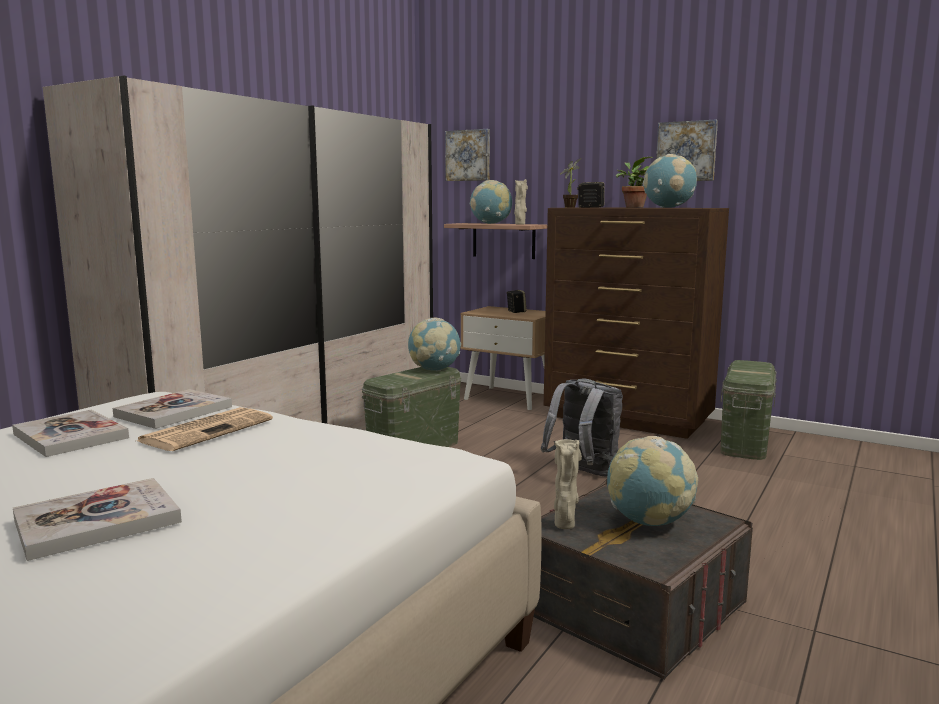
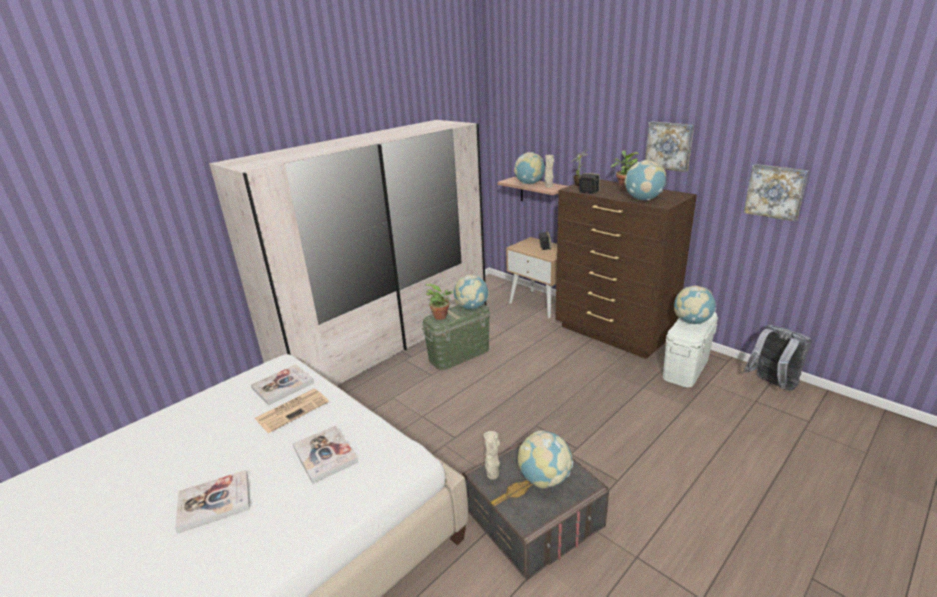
camera: 15 degrees right, 15 degrees up
(70, 436) = (226, 408): book -> book (325, 455)
(393, 378) = (442, 316): none -> potted plant
(468, 155) = (517, 128): picture -> picture (775, 191)
(583, 473) = (557, 390): grey backpack -> grey backpack (771, 385)
(745, 443) = (686, 367): green storage box -> white storage box
(748, 370) = (692, 321): none -> globe

